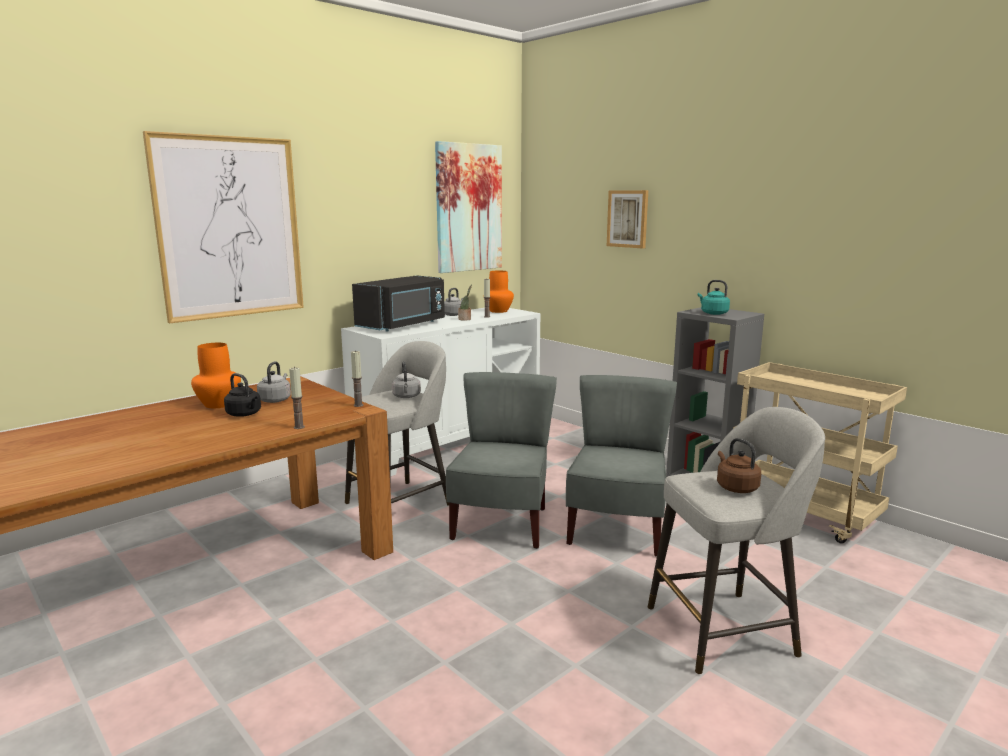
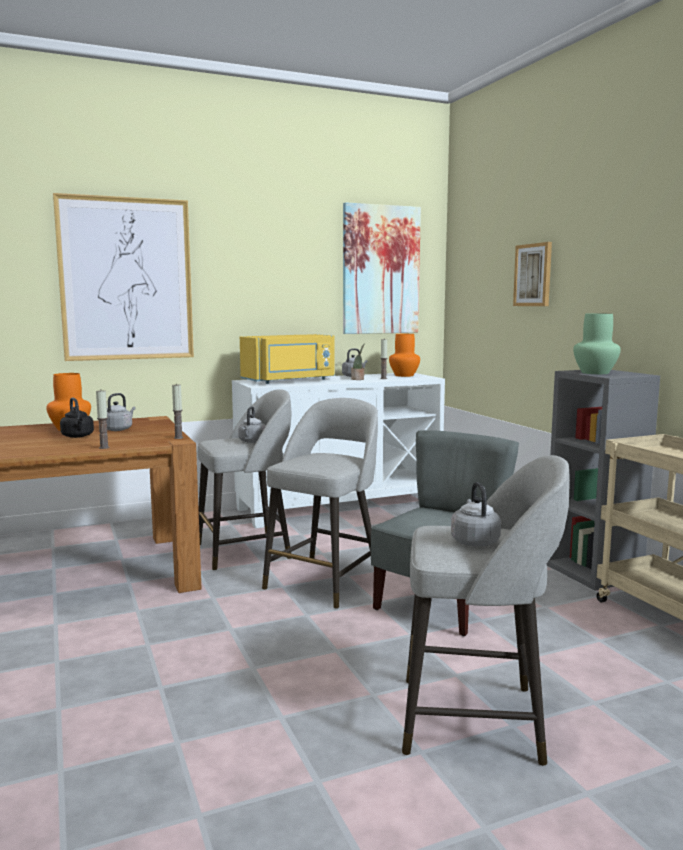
camera: 20 degrees right, 5 degrees down
(403, 325) = (290, 380): black microwave -> yellow microwave
(502, 524) = (325, 581): grey chair -> grey stool
(713, 313) = (594, 373): turquoise kettle -> green vase
(735, 487) = (474, 541): brown kettle -> grey kettle

